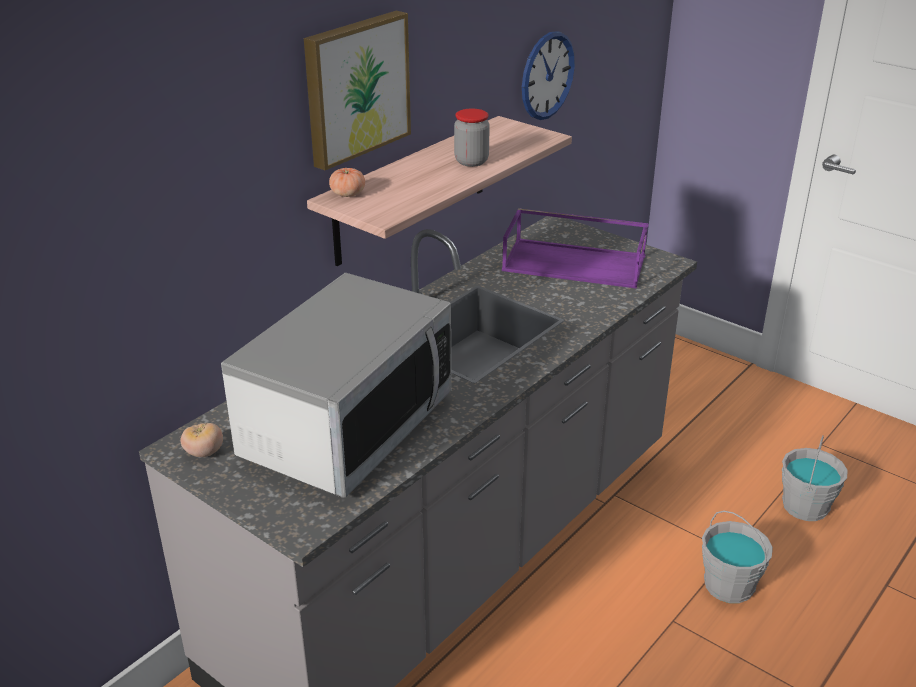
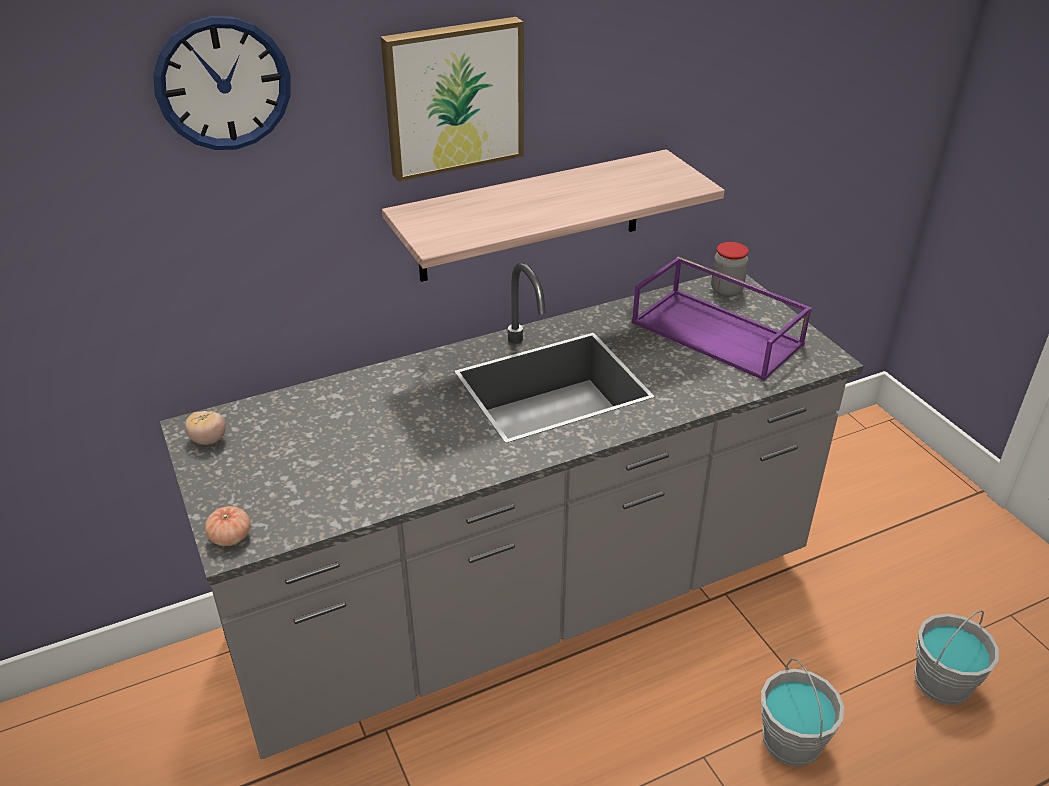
camera: 25 degrees right, 5 degrees up
(347, 427) = (349, 453): microwave -> none
(348, 194) = (425, 210): tomato -> tomato (230, 537)
(471, 161) = (584, 198): jar -> jar (726, 290)
(547, 75) = (748, 111): wall clock -> wall clock (223, 84)

